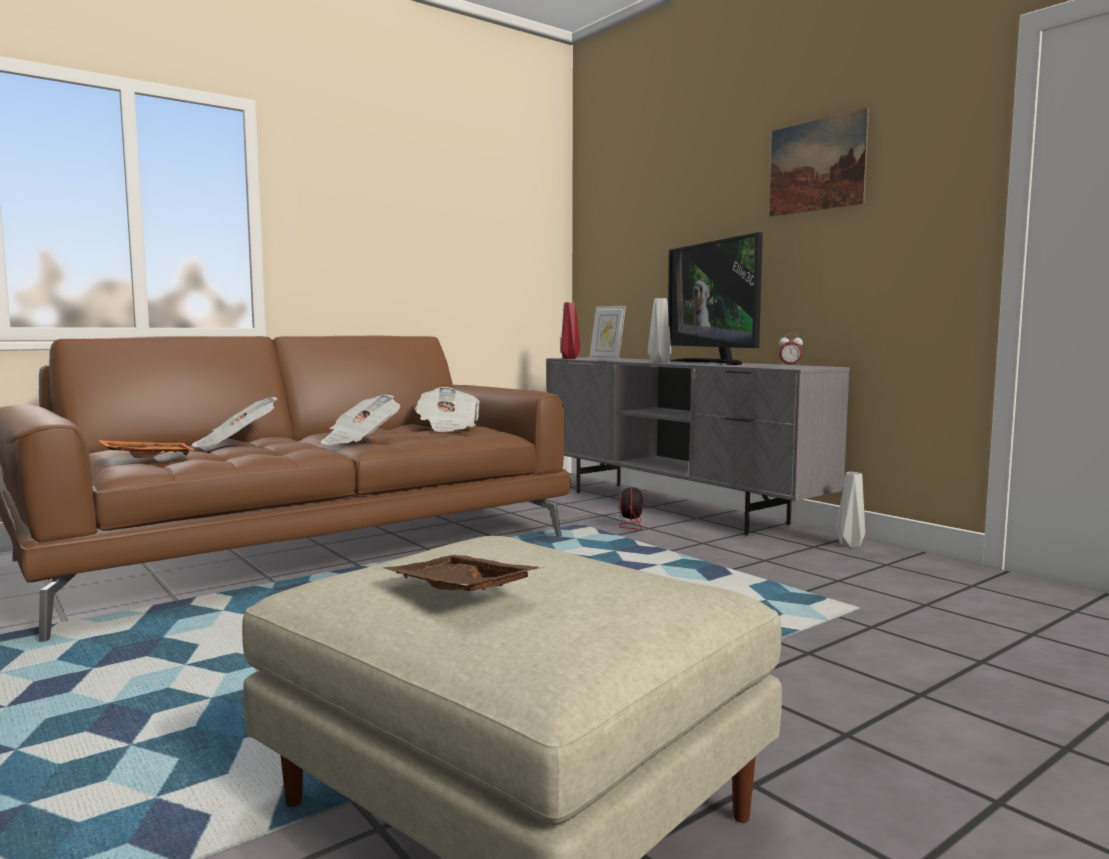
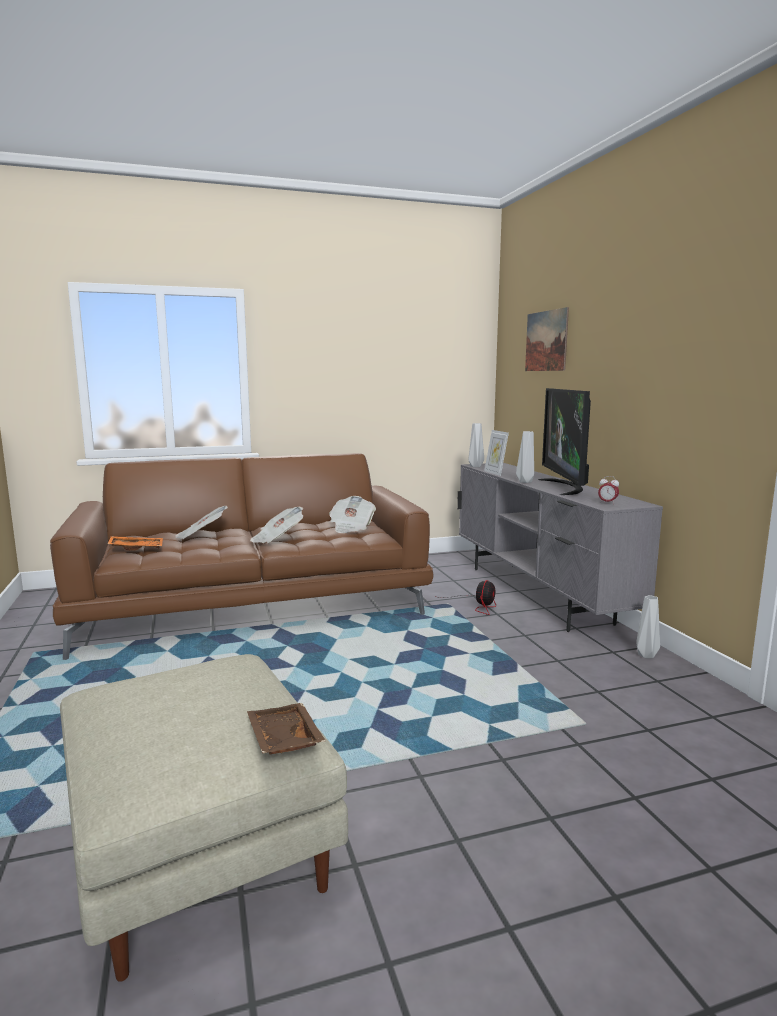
camera: 20 degrees right, 5 degrees up
(457, 592) = (147, 716): brown tray -> brown tray (282, 740)
(570, 358) = (476, 466): red vase -> grey vase
(817, 165) = (652, 329): picture -> picture (546, 341)

